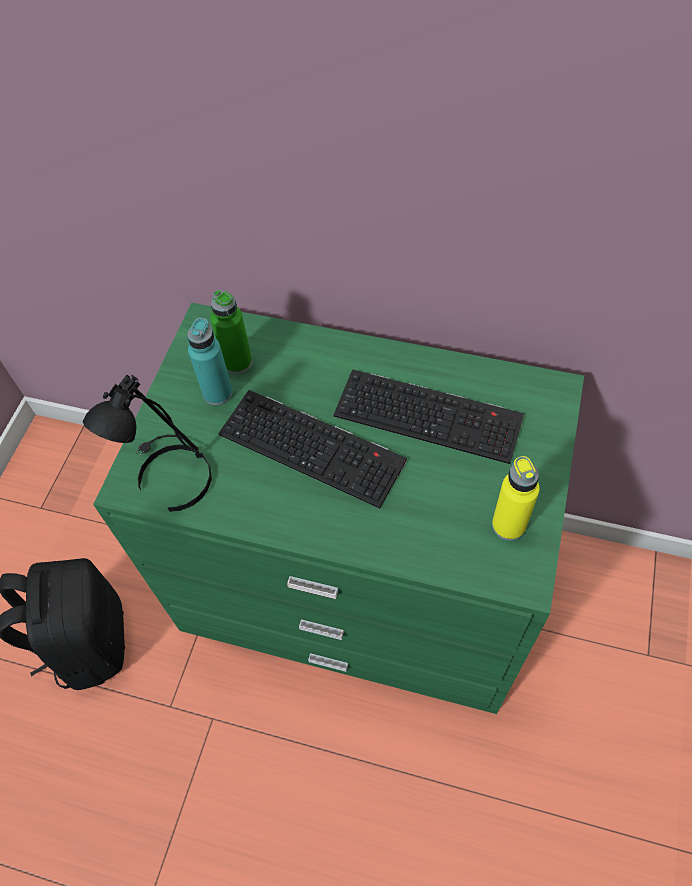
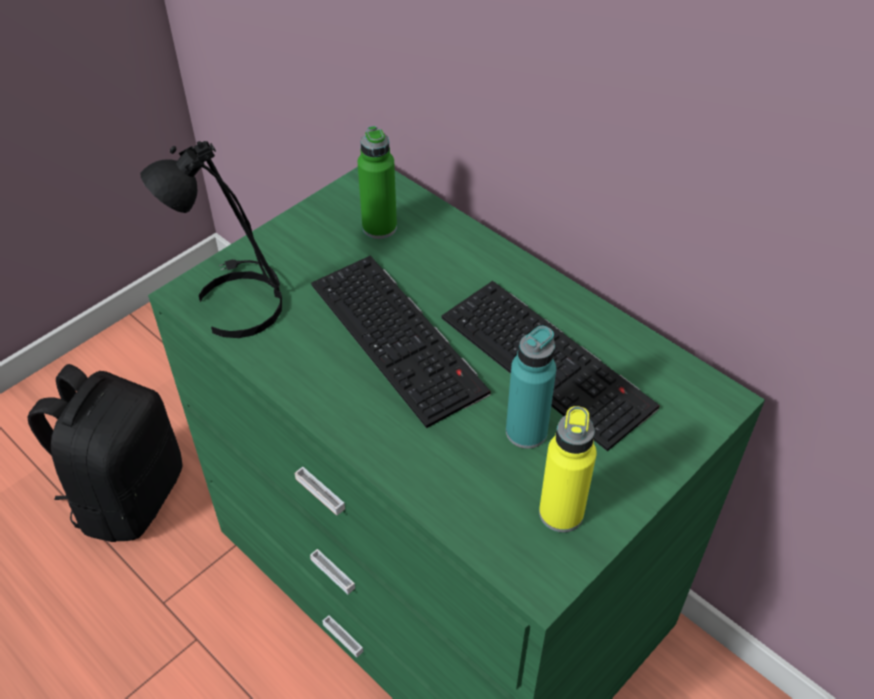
camera: 25 degrees right, 10 degrees down
(217, 393) = (338, 247): turquoise bottle -> turquoise bottle (526, 432)

